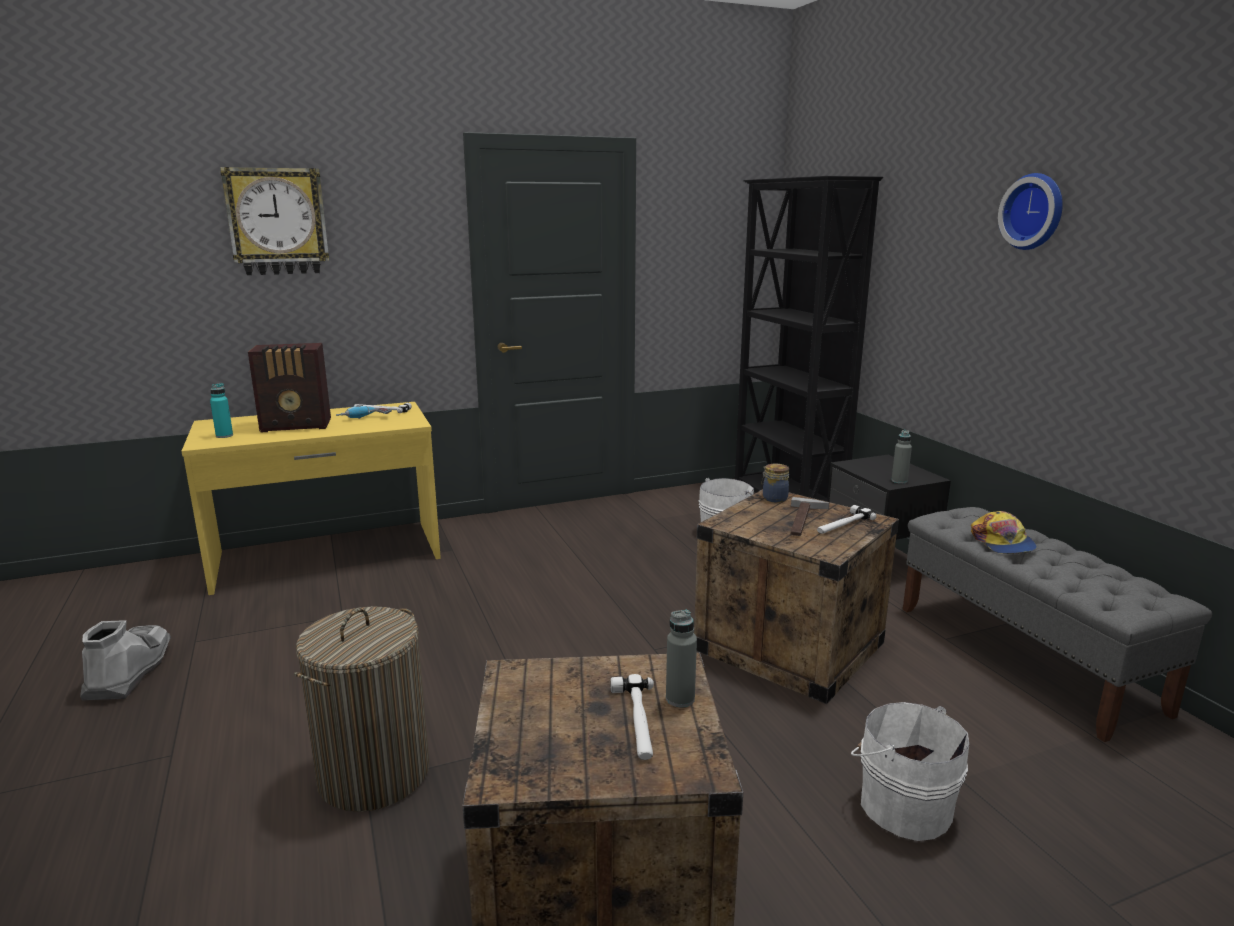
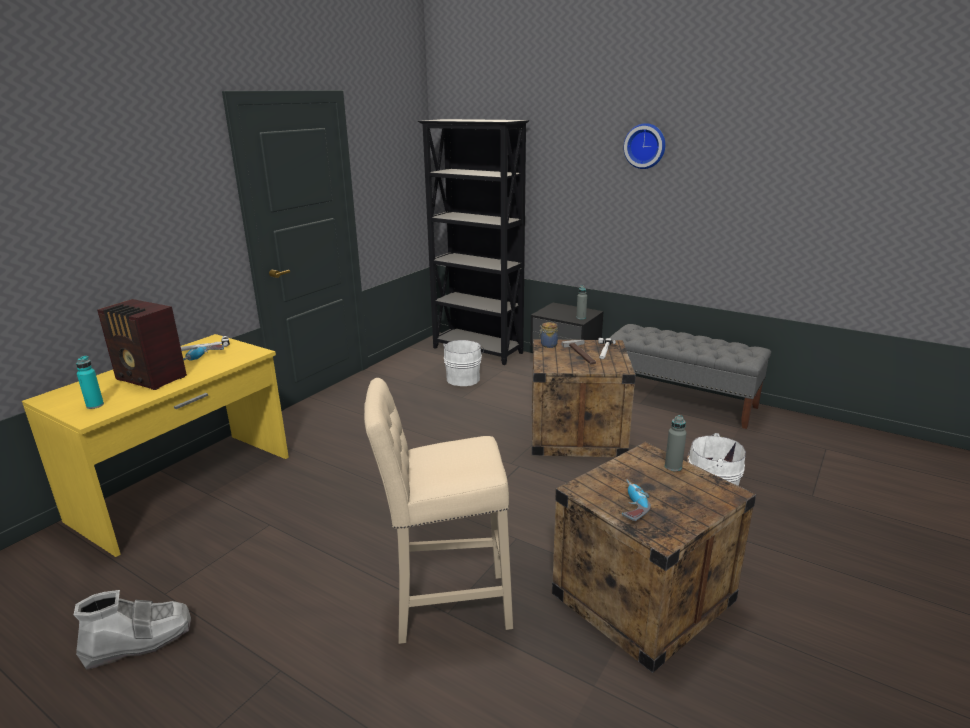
camera: 35 degrees left, 5 degrees up
(129, 672) = (139, 641): grey boot -> grey boot turned 105 degrees clockwise
(277, 221) = (75, 187): wall clock -> none
(297, 425) = (151, 379): radio -> radio turned 75 degrees clockwise
(374, 773) = (445, 605): laundry basket -> beige stool
(533, 721) = (631, 506): none -> power drill
(636, 721) = (673, 485): hammer -> none
(1002, 542) = (666, 340): cap -> none

